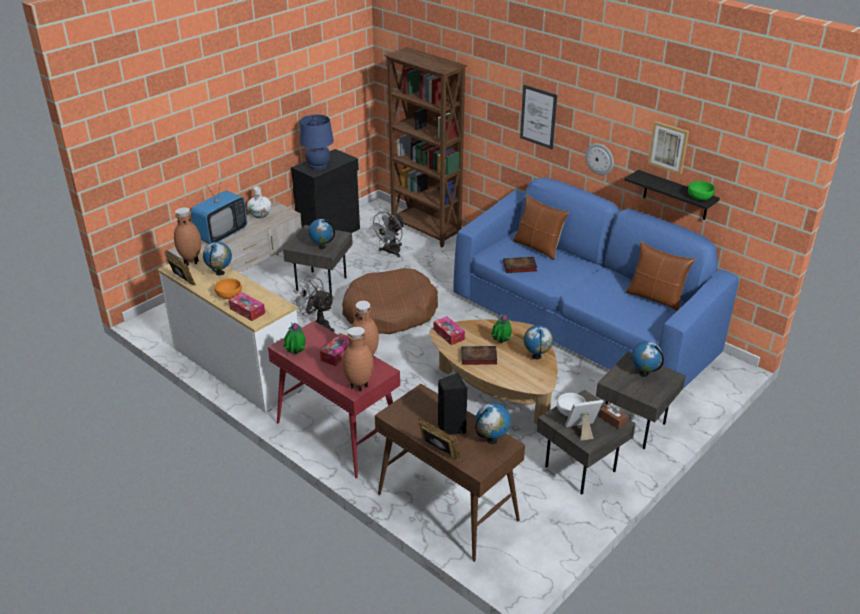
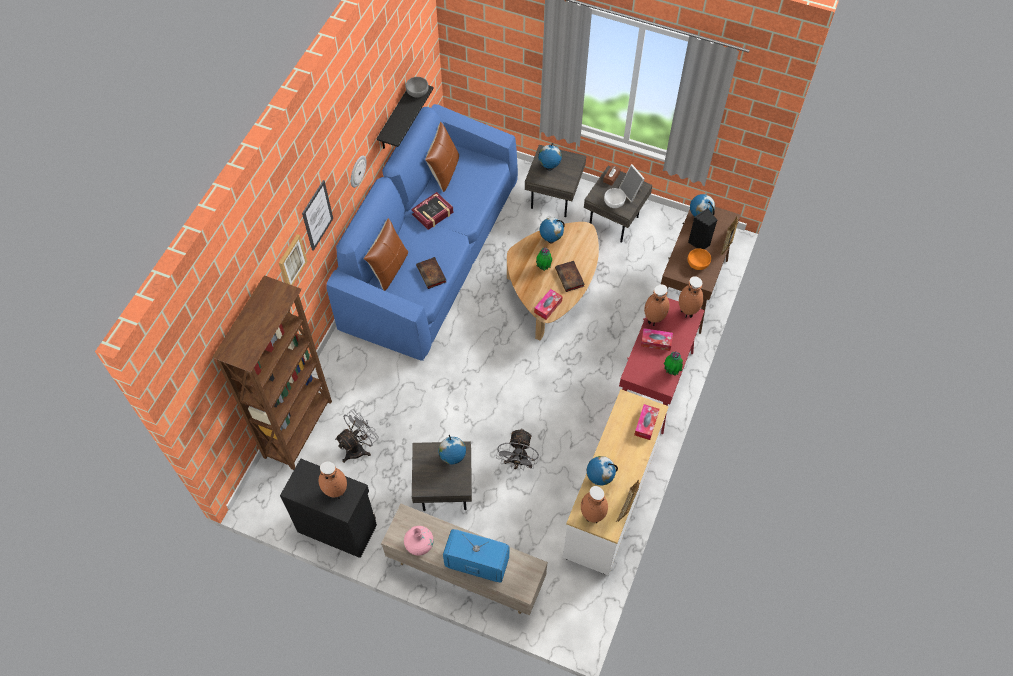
camera: 110 degrees left, 25 degrees up
(229, 295) = (630, 451): orange bowl -> orange bowl (698, 263)
(260, 215) = (419, 544): white vase -> pink vase
(318, 166) = (336, 492): blue table lamp -> brown vase
(389, 312) = (472, 407): brown dog bed -> none
(390, 252) = (359, 448): grey fan -> grey fan turned 60 degrees counterclockwise
(596, 280) = (433, 213): none -> book
(668, 147) = (385, 97): picture -> picture (291, 261)
(699, 197) = (417, 92): green bowl -> grey bowl

